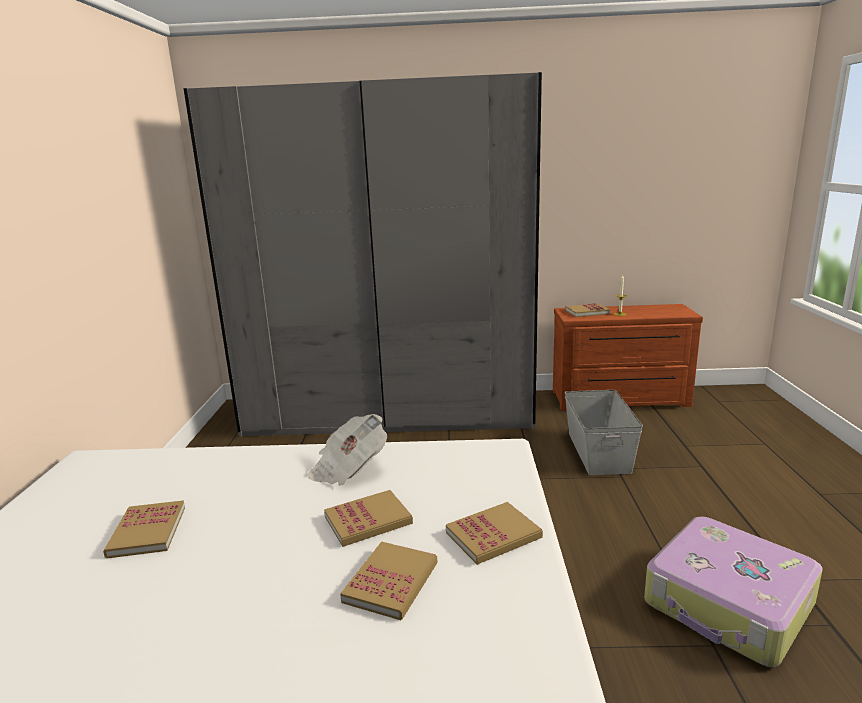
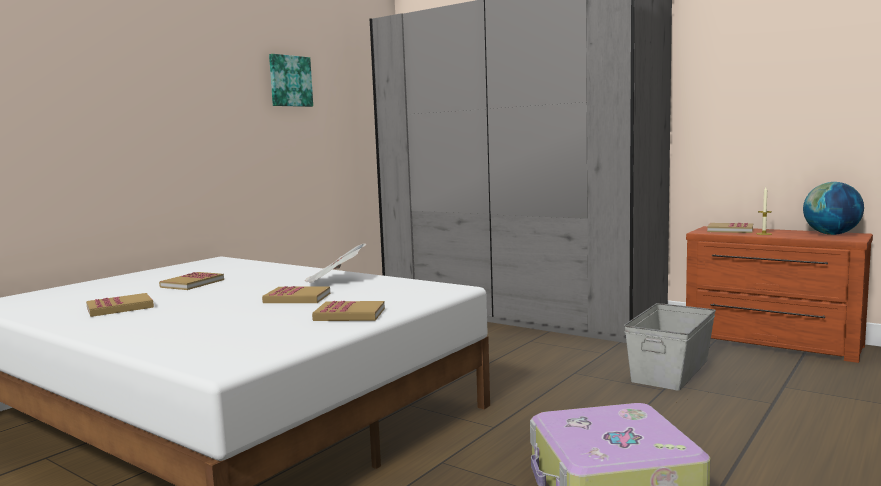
camera: 35 degrees right, 10 degrees down
(94, 178) = (290, 81): none -> picture
(391, 582) = (256, 317): book -> book (120, 308)
(662, 308) = (831, 234): none -> globe

